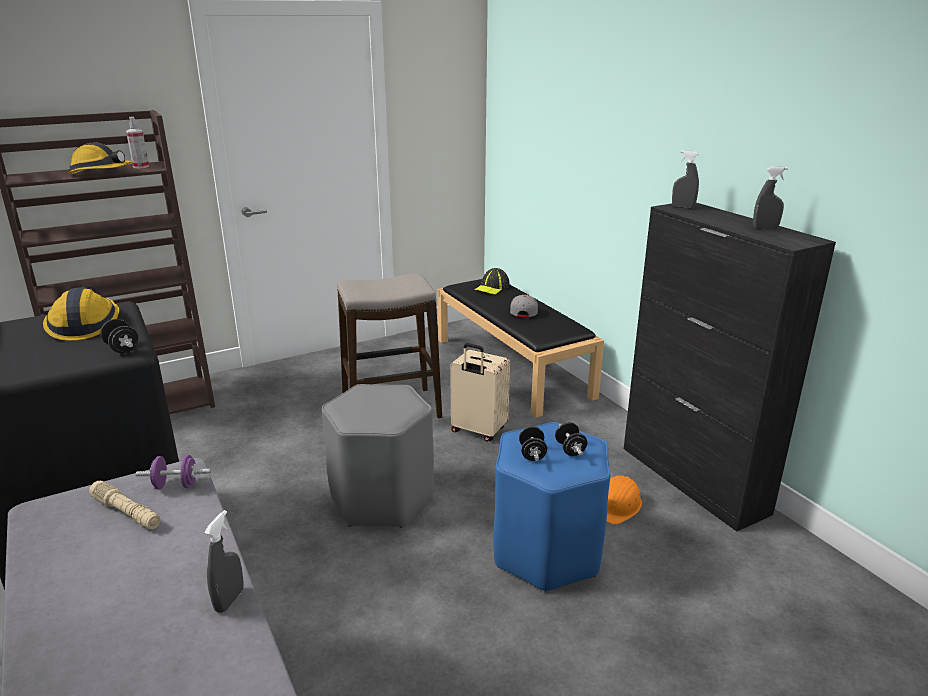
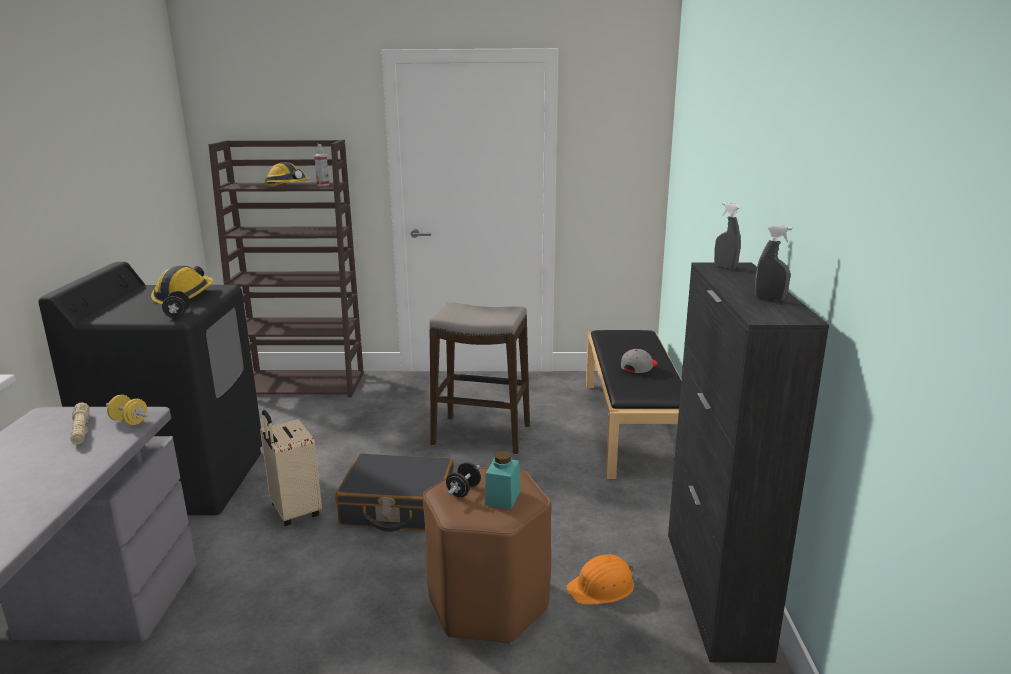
camera: 30 degrees right, 5 degrees down
(176, 485) = (129, 421): purple dumbbell -> yellow dumbbell
(229, 600) = (49, 504): grey spray bottle -> none
(382, 498) = (398, 507): grey stool -> black suitcase
(478, 431) = (538, 475): beige suitcase -> beige suitcase (294, 511)
(492, 287) = (635, 339): cap -> none
(547, 551) = (488, 603): blue stool -> brown stool
(570, 449) = (502, 497): black dumbbell -> turquoise jar

